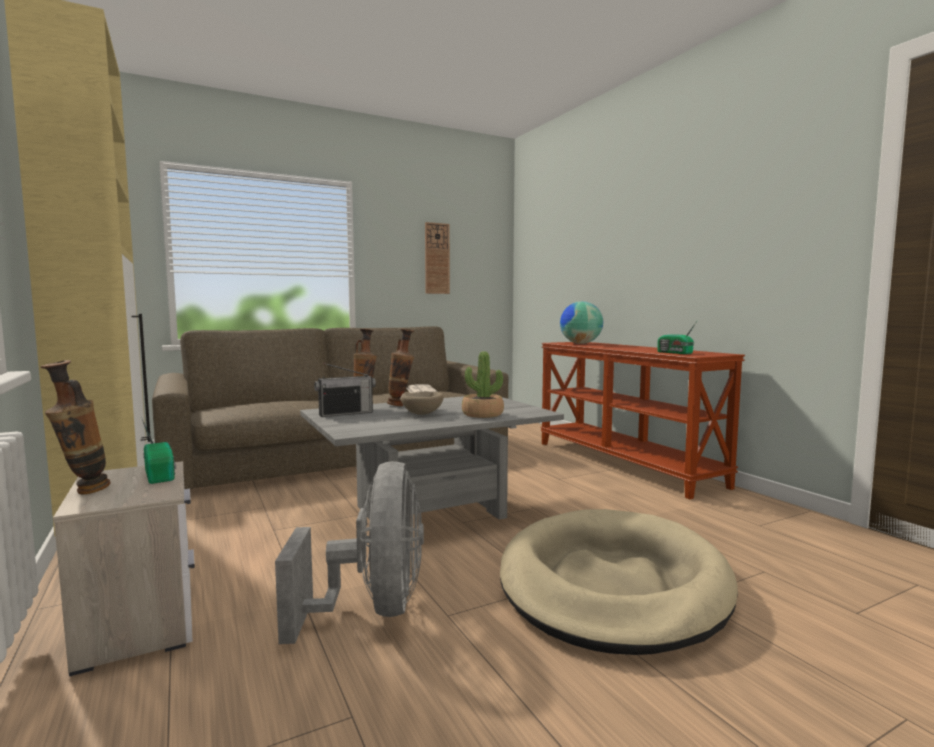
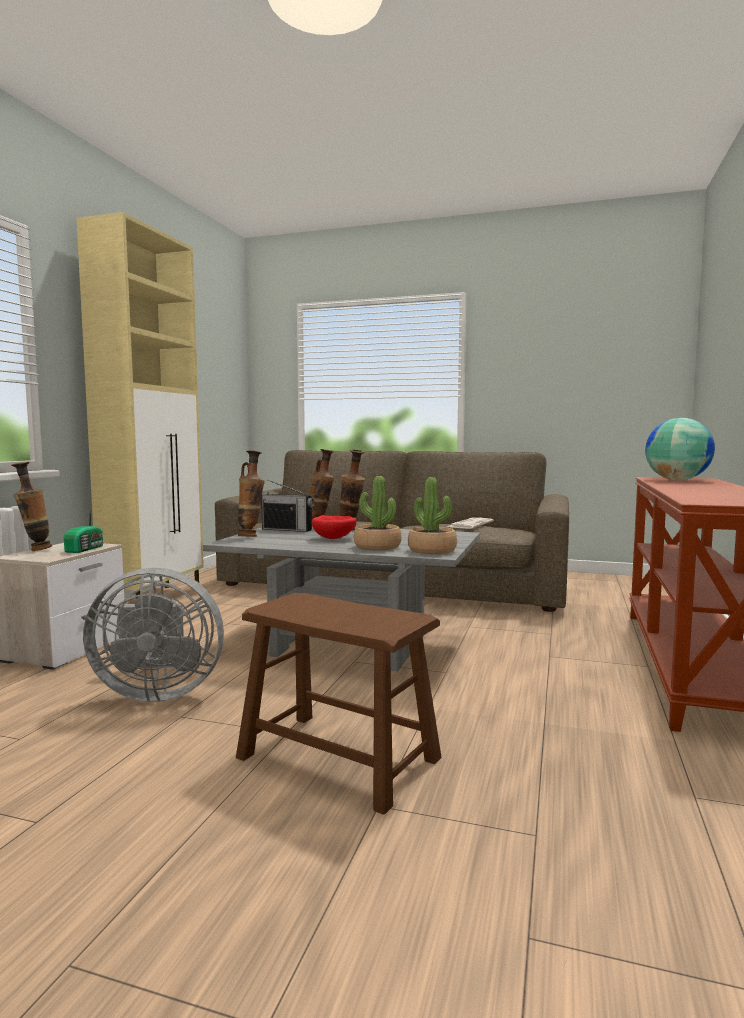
camera: 45 degrees right, 0 degrees up
(346, 424) = (251, 536): none -> vase
(373, 609) = (157, 692): grey fan -> grey fan turned 45 degrees clockwise
(422, 414) = (335, 538): beige bowl -> red bowl
(437, 258) = (569, 368): wall clock -> none
(525, 410) = (432, 550): none -> potted plant
(612, 584) = (338, 758): beige dog bed -> brown stool
(675, 353) = (701, 497): radio -> none

